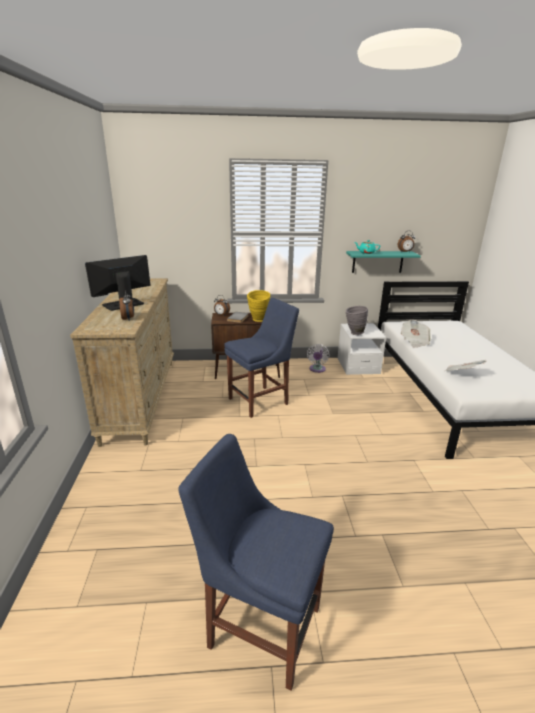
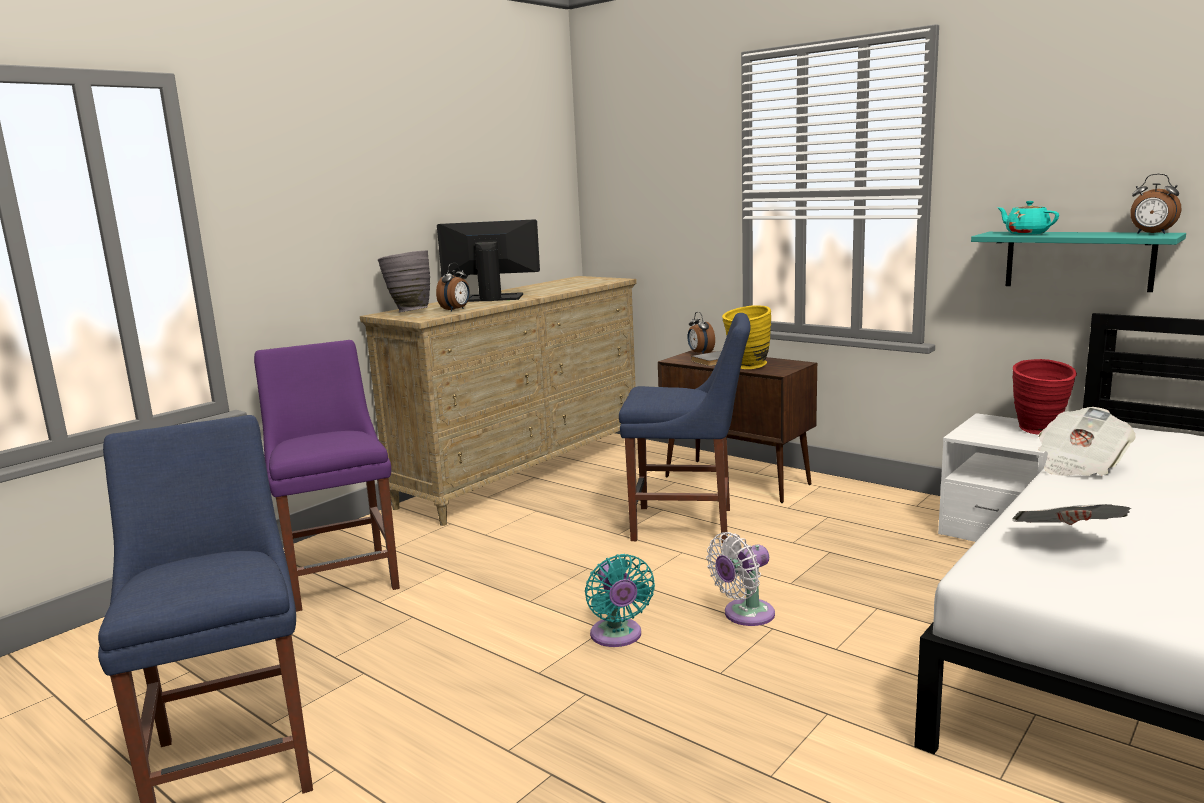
camera: 45 degrees right, 10 degrees down
(137, 499) = (341, 575): none -> purple chair
(314, 465) = (617, 636): none -> turquoise fan
(317, 369) = (885, 510): white fan -> white fan (744, 615)
(354, 333) = (969, 432): grey vase -> grey vase (408, 311)
(371, 328) = (1039, 432): none -> red vase

